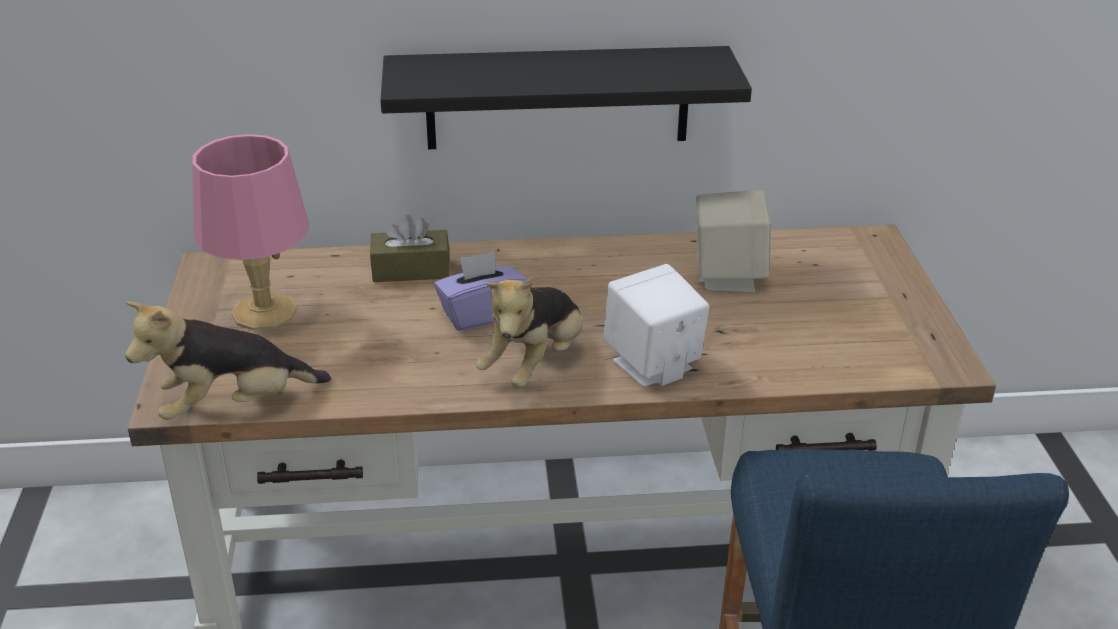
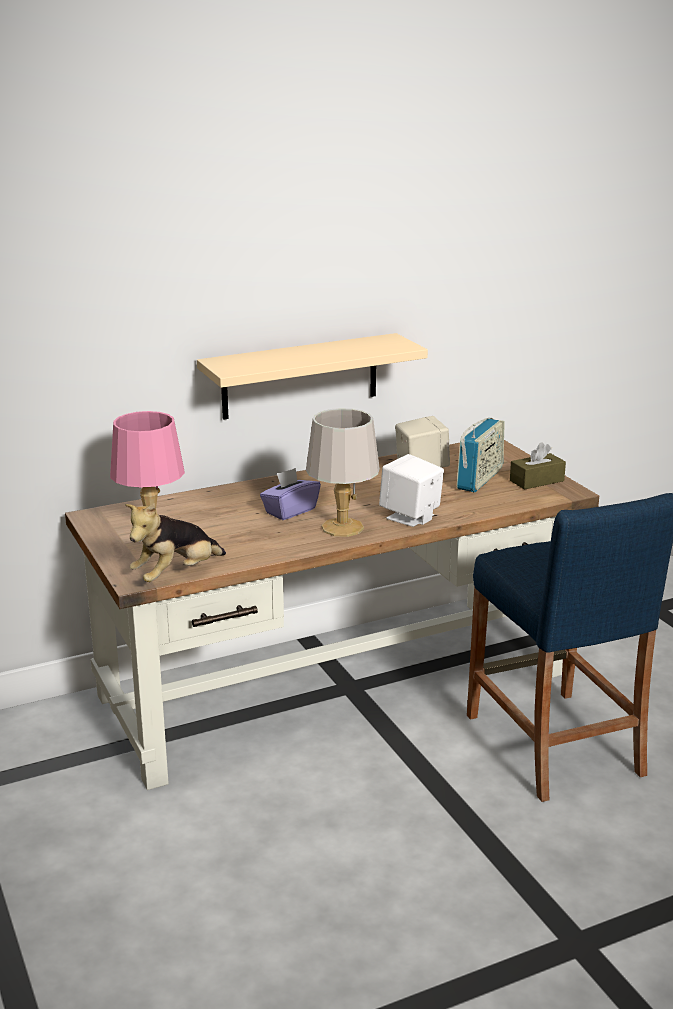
camera: 20 degrees left, 10 degrees down
(411, 270) = (226, 498): brown tissue box -> brown tissue box (536, 481)
(535, 364) = (342, 527): plush toy -> grey table lamp
(558, 98) = (300, 376): black shelf -> beige shelf
(812, 308) = (480, 479): none -> radio

